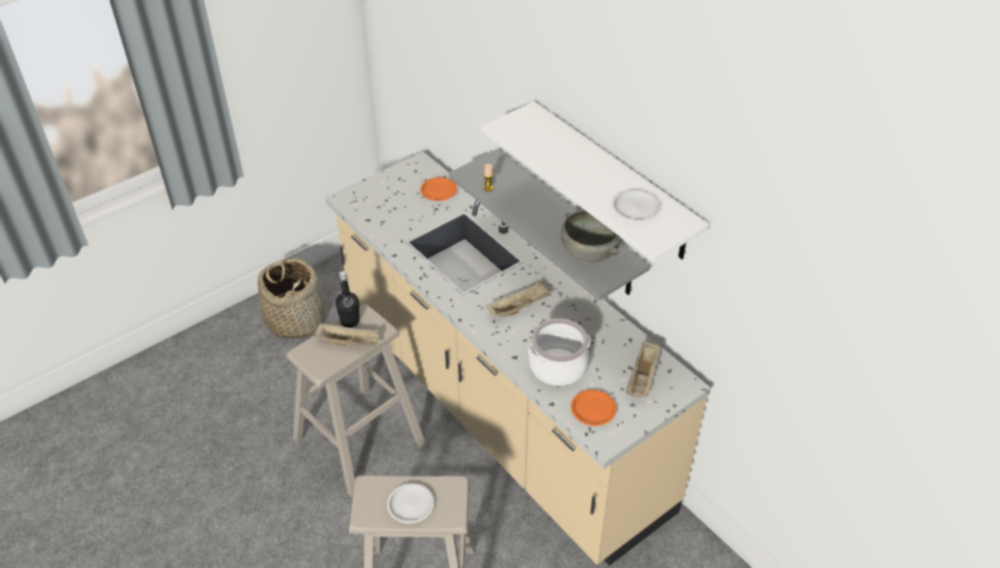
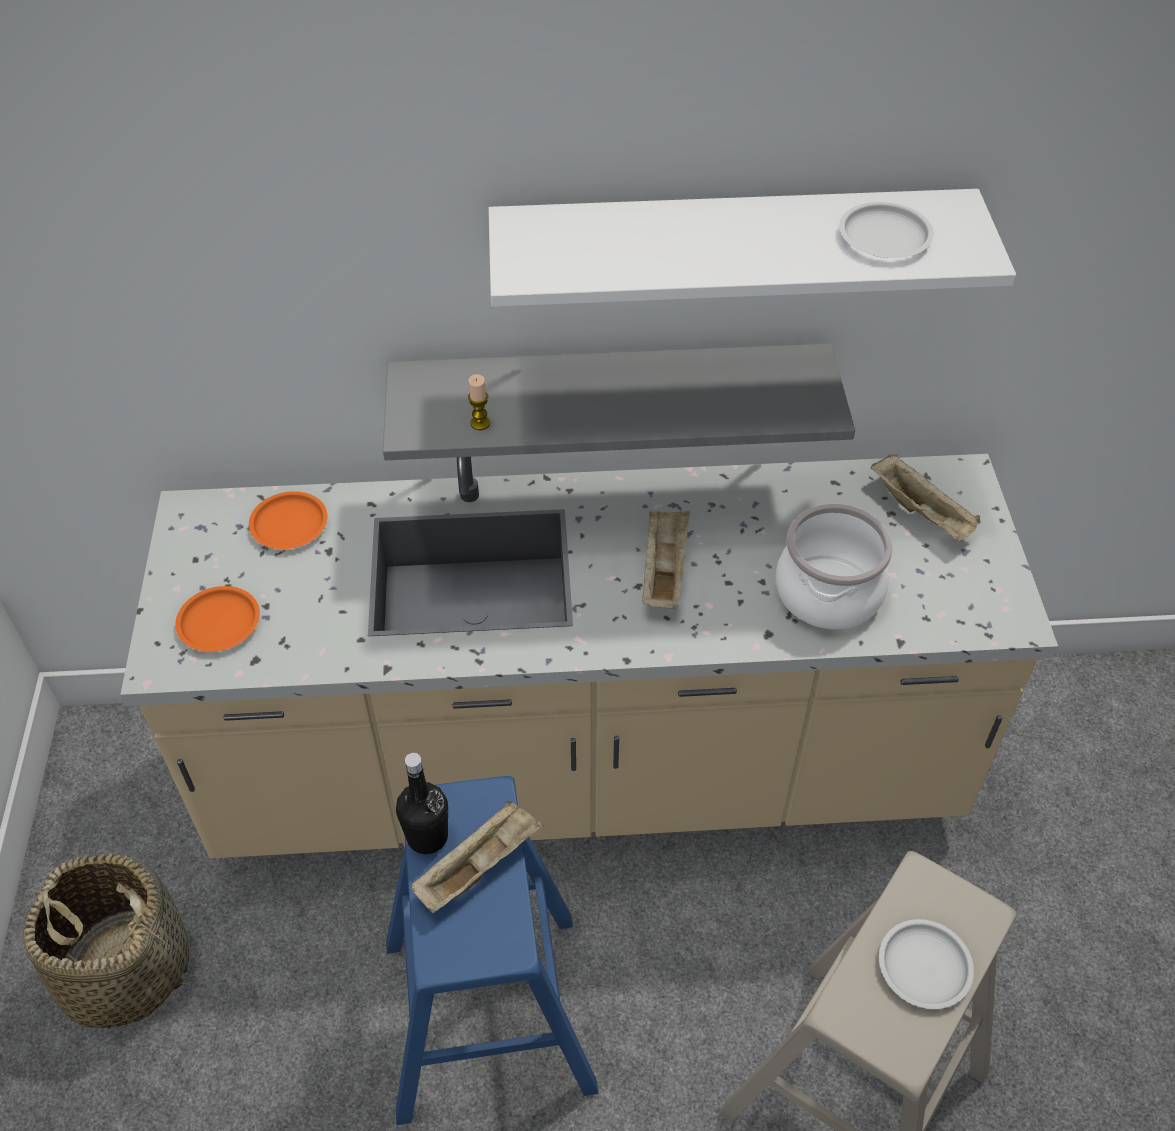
camera: 55 degrees left, 5 degrees up
(358, 441) = (488, 1015): beige stool -> blue stool
(588, 252) = (748, 390): grey bowl -> none
(593, 410) = (946, 600): orange plate -> orange plate (220, 622)

